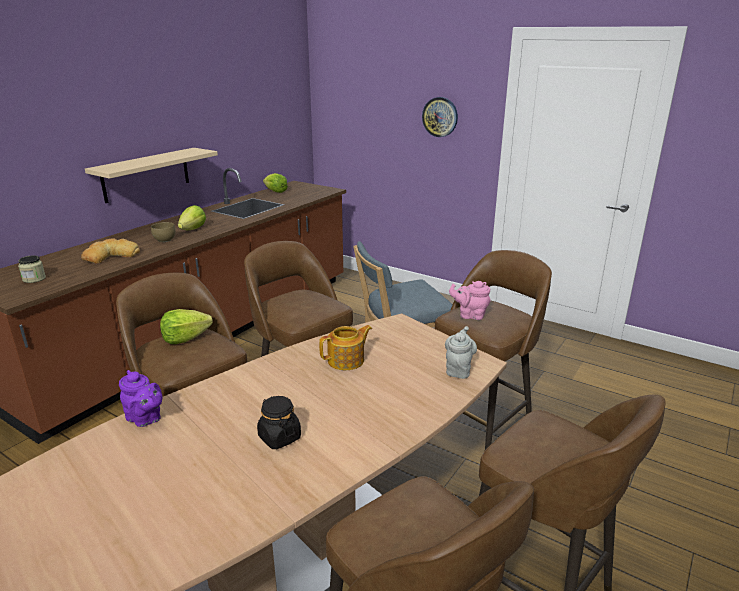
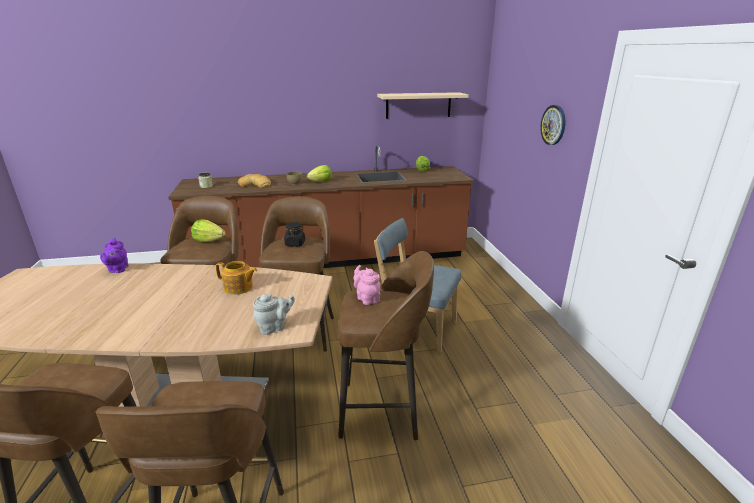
camera: 45 degrees right, 0 degrees up
(146, 174) = (314, 139): beige shelf -> beige shelf (418, 105)
(279, 437) = (127, 307): black jar -> black jar (295, 243)

